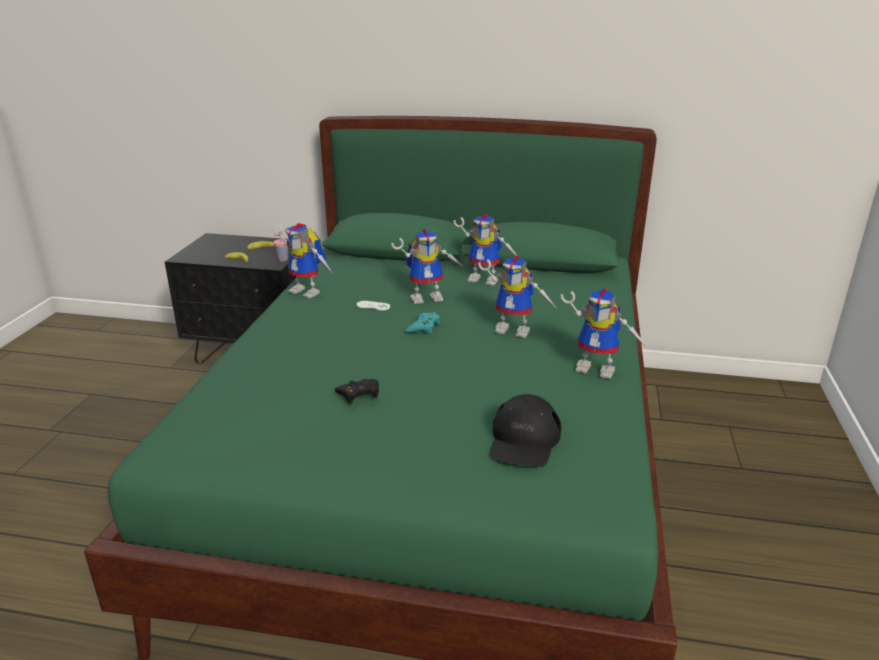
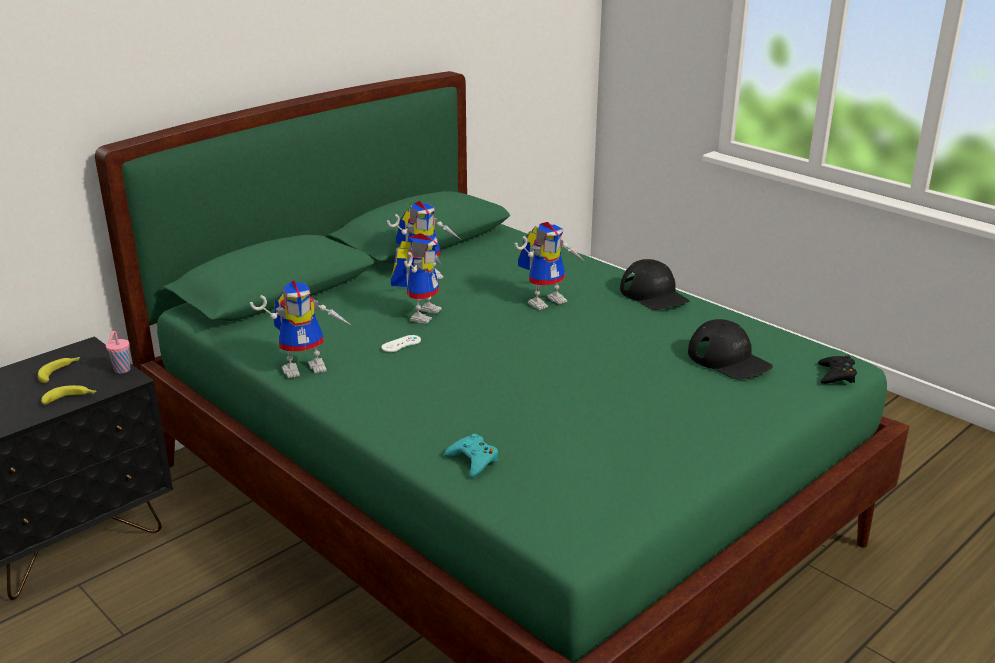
camera: 55 degrees left, 0 degrees up
(359, 394) = (583, 402): black game controller -> black game controller (836, 375)
(423, 327) = (486, 335): turquoise game controller -> turquoise game controller (473, 460)
(599, 368) = (654, 295): toy robot -> black cap

